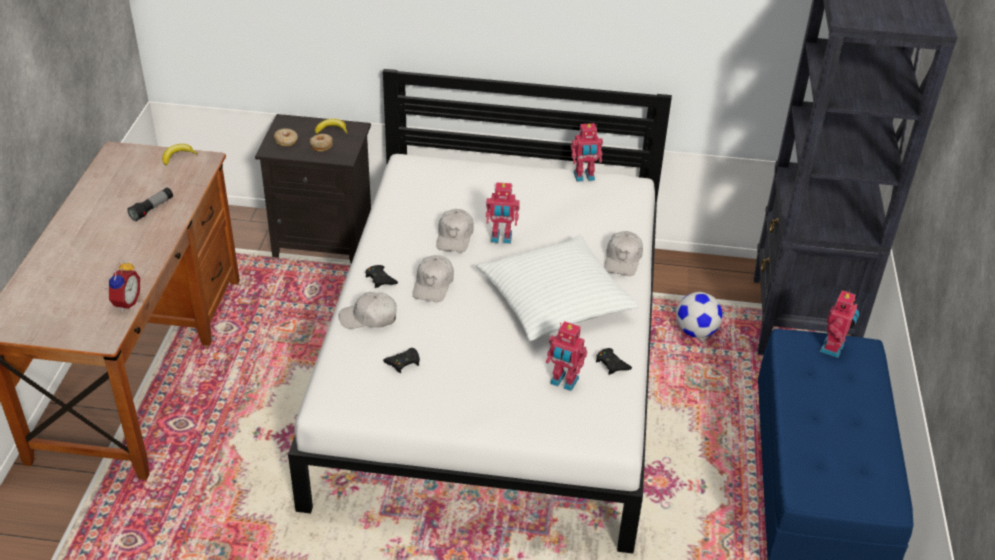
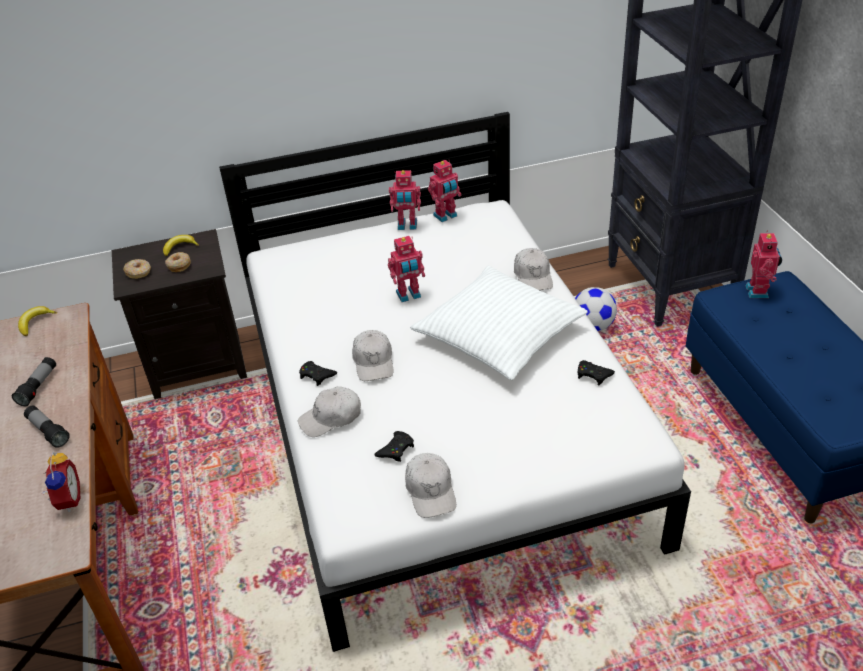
camera: 20 degrees left, 0 degrees up
(140, 246) = (48, 431): none -> flashlight
(455, 237) = (363, 309): white cap -> white cap (431, 491)
(563, 382) = (562, 409): toy robot -> toy robot (407, 226)

